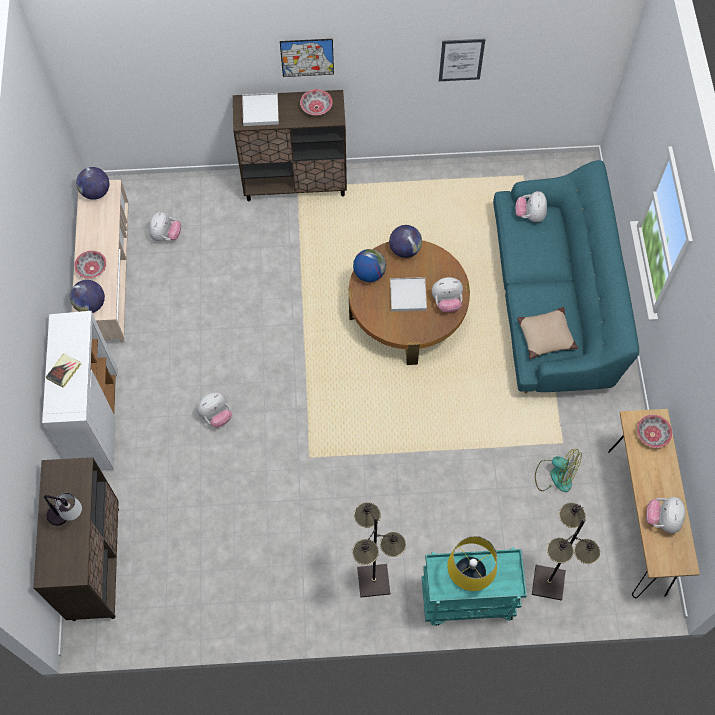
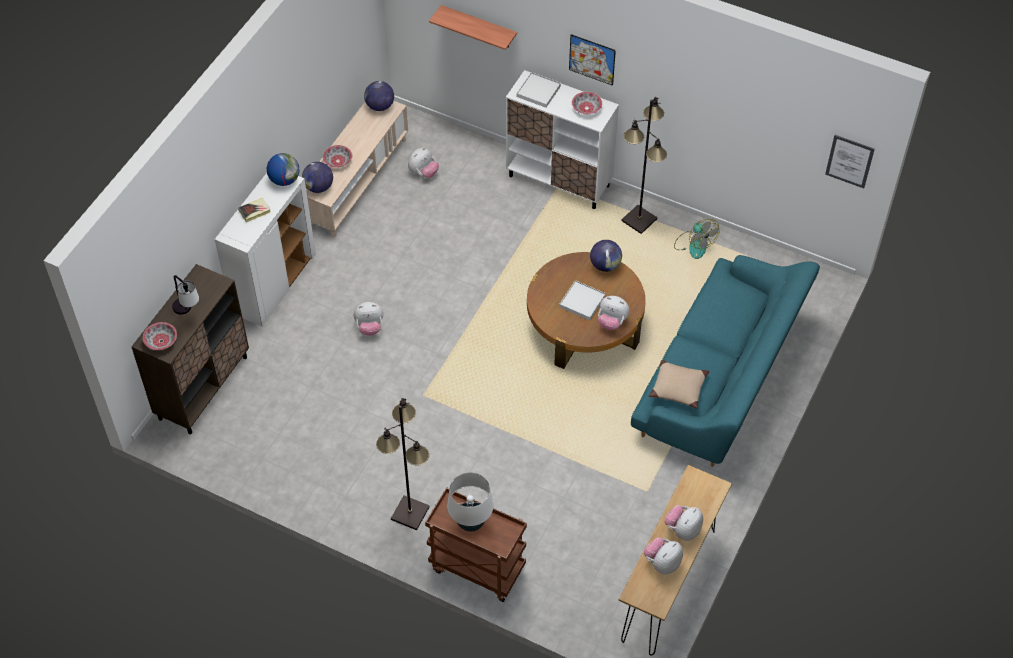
camera: 30 degrees right, 10 degrees down
(172, 72) = (479, 27): none -> shelf
(295, 184) = (559, 181): brown cabinet -> white cabinet
(369, 273) = (561, 269): globe -> globe (284, 180)
(461, 59) = (725, 117): picture -> picture (849, 161)
(466, 601) = (476, 568): turquoise cart -> brown cart
(469, 576) = (470, 522): yellow table lamp -> white table lamp
(530, 215) = (734, 288): plush toy -> plush toy (683, 530)
(549, 582) = (556, 591): black floor lamp -> black floor lamp (639, 220)
(555, 475) = (622, 513): fan -> fan (694, 244)
(652, 434) = (703, 495): bowl -> bowl (161, 341)

